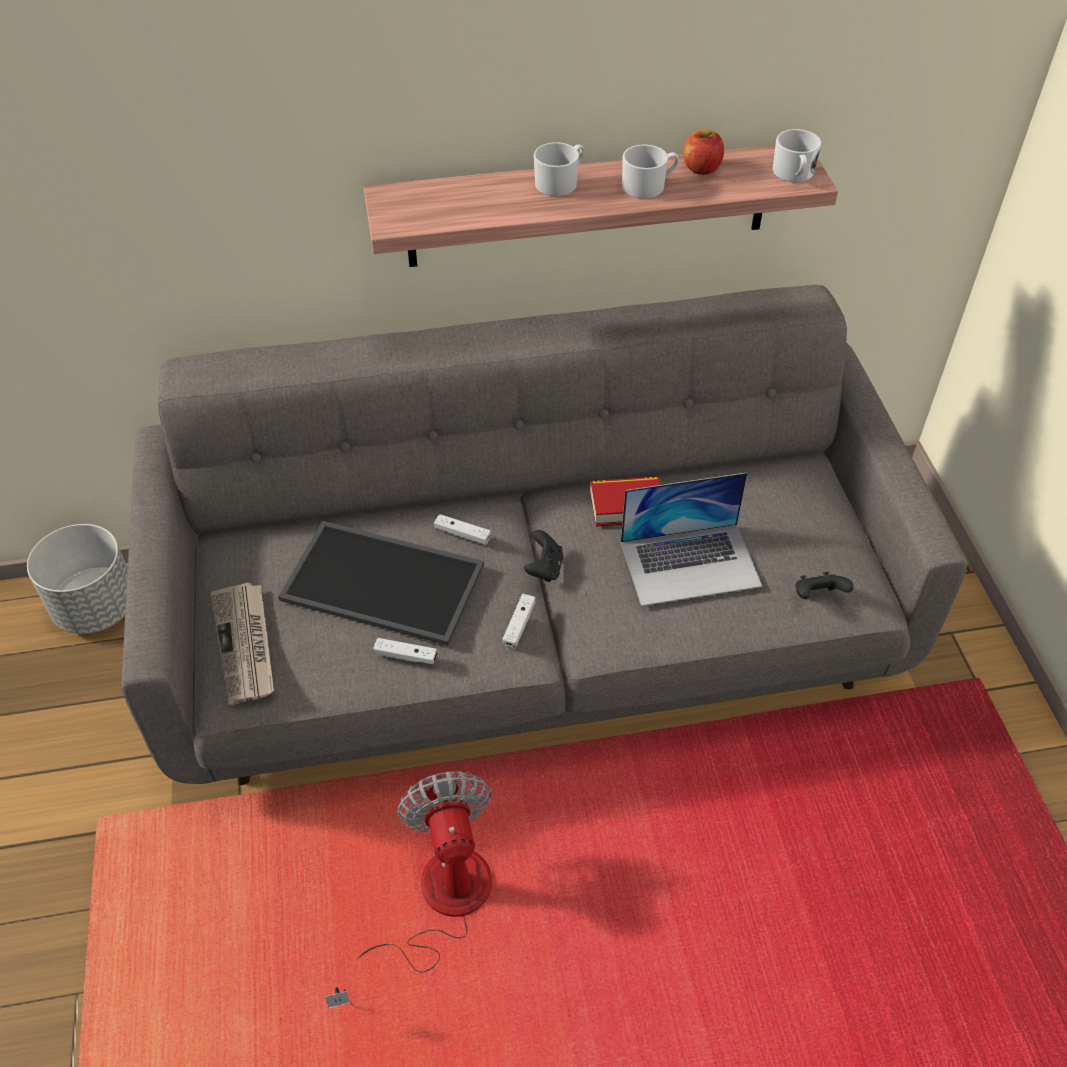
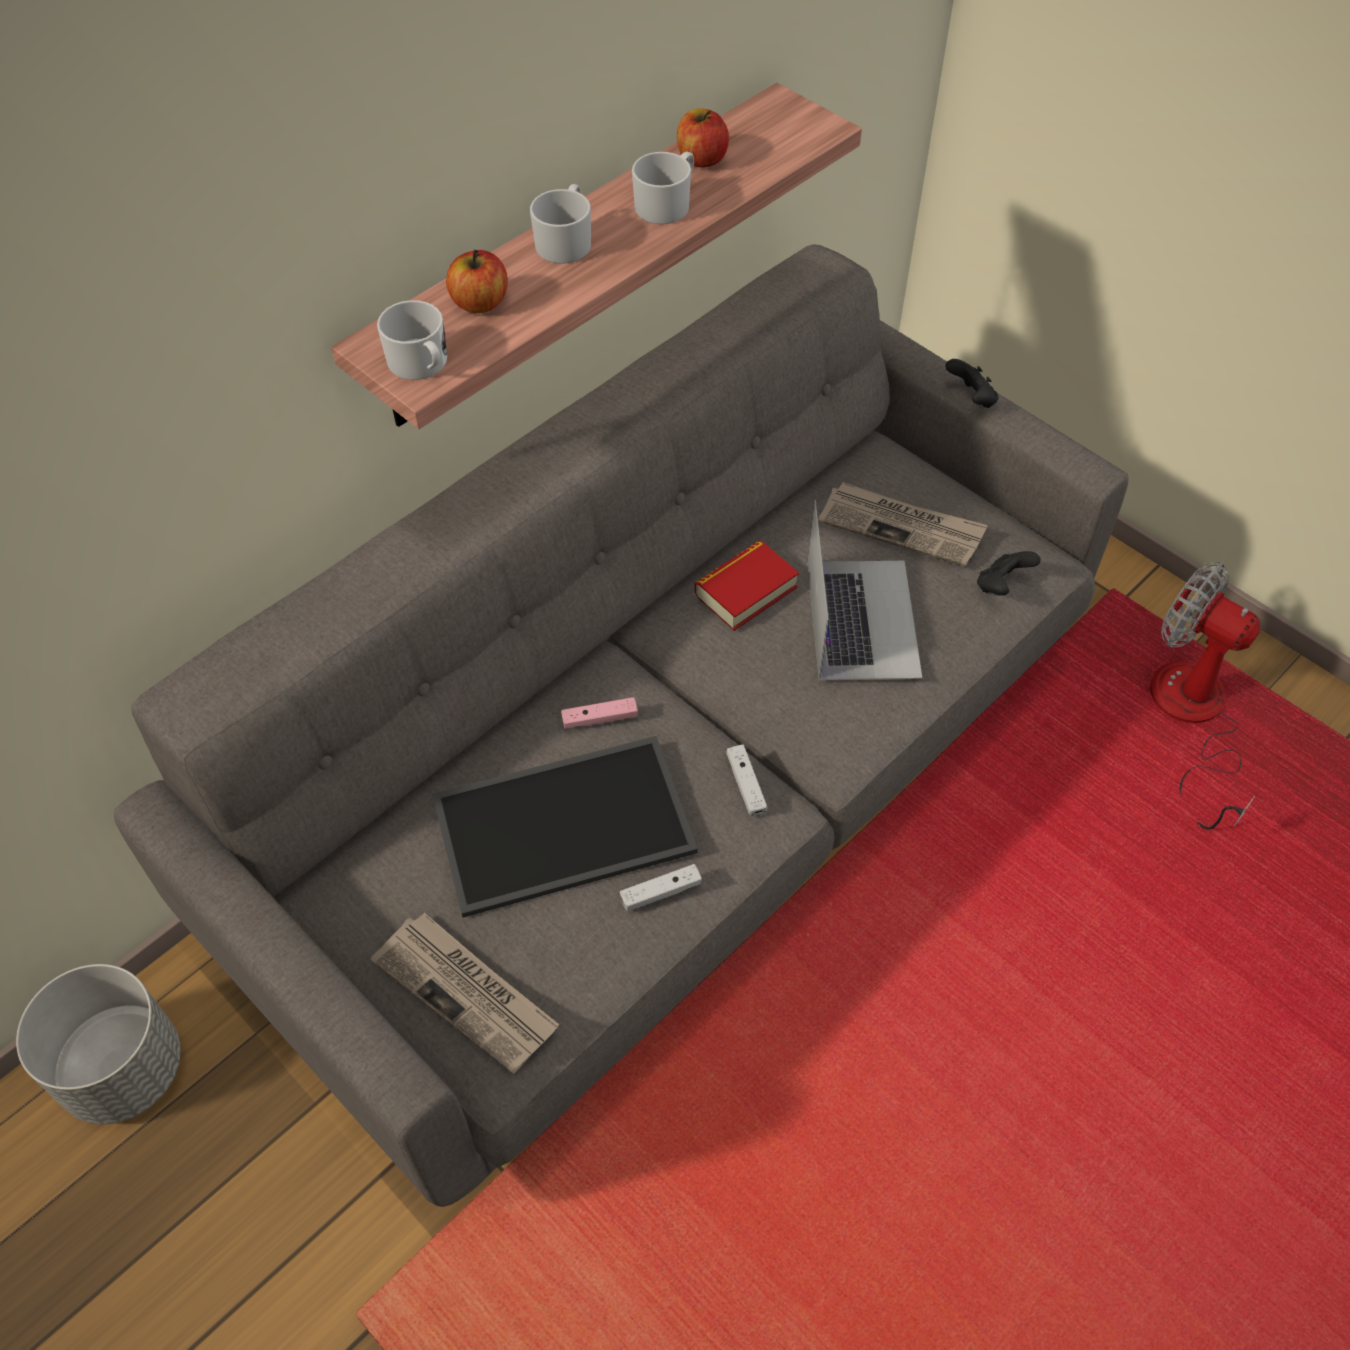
camera: 35 degrees left, 5 degrees up
(438, 905) = (814, 1138): fan -> fan (1190, 718)
(462, 534) = (600, 719): white game controller -> pink game controller
(471, 196) = (480, 303): none -> apple
(544, 568) = (717, 707): black game controller -> black game controller (971, 399)
(690, 563) = (861, 618): laptop -> laptop turned 45 degrees counterclockwise
(775, 520) = (902, 527): none -> newspaper
(794, 174) = (802, 127): white mug -> white mug (421, 365)

